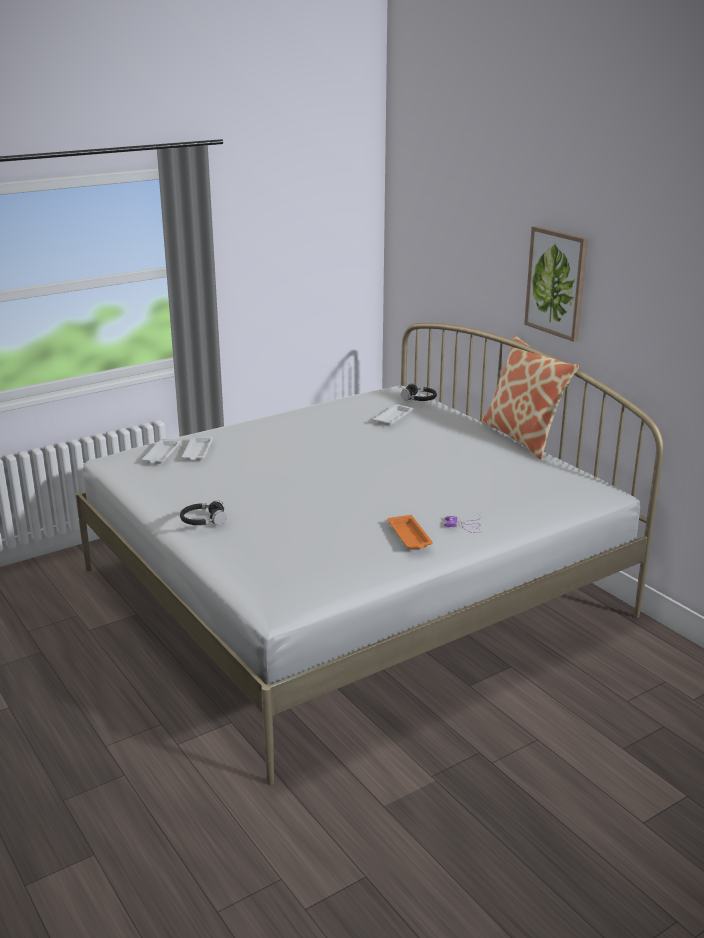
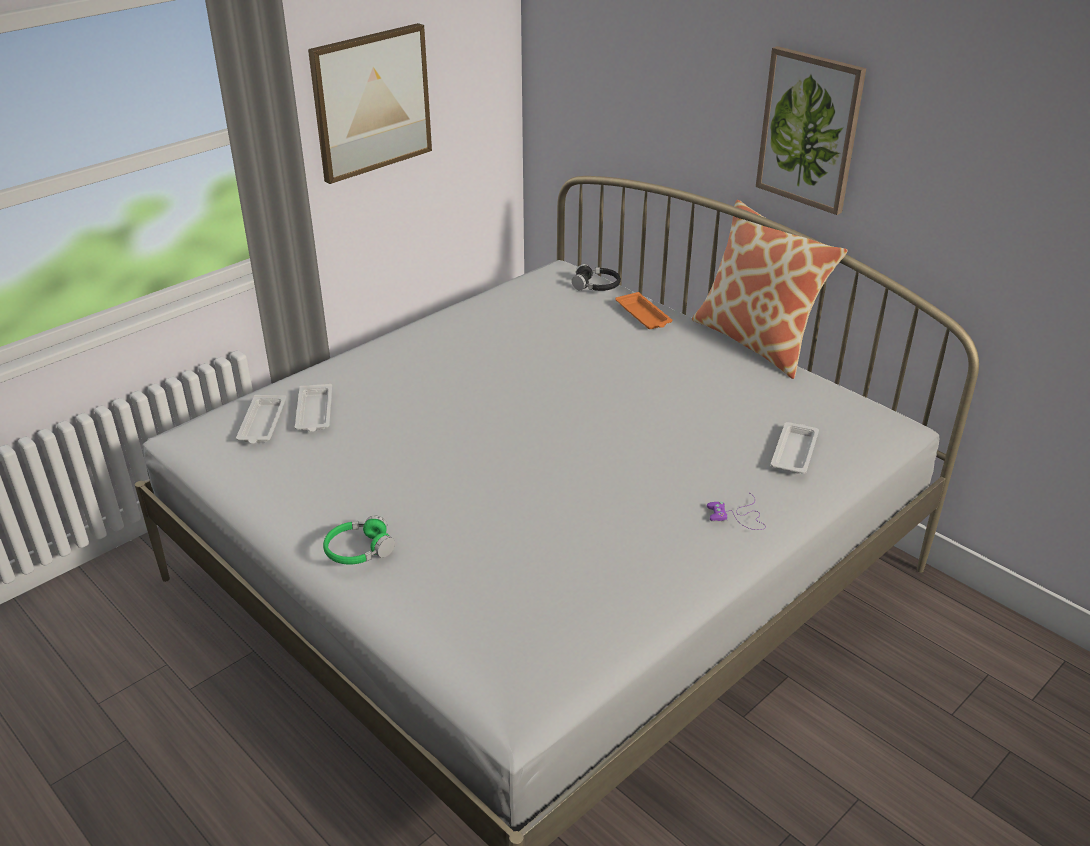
camera: 10 degrees left, 10 degrees up
(203, 520) = (358, 550): black headphones -> green headphones
(269, 260) = (371, 102): none -> picture
(393, 417) = (574, 323): white tray -> white tray (794, 452)
(410, 536) = (669, 547): orange tray -> orange tray (644, 316)

